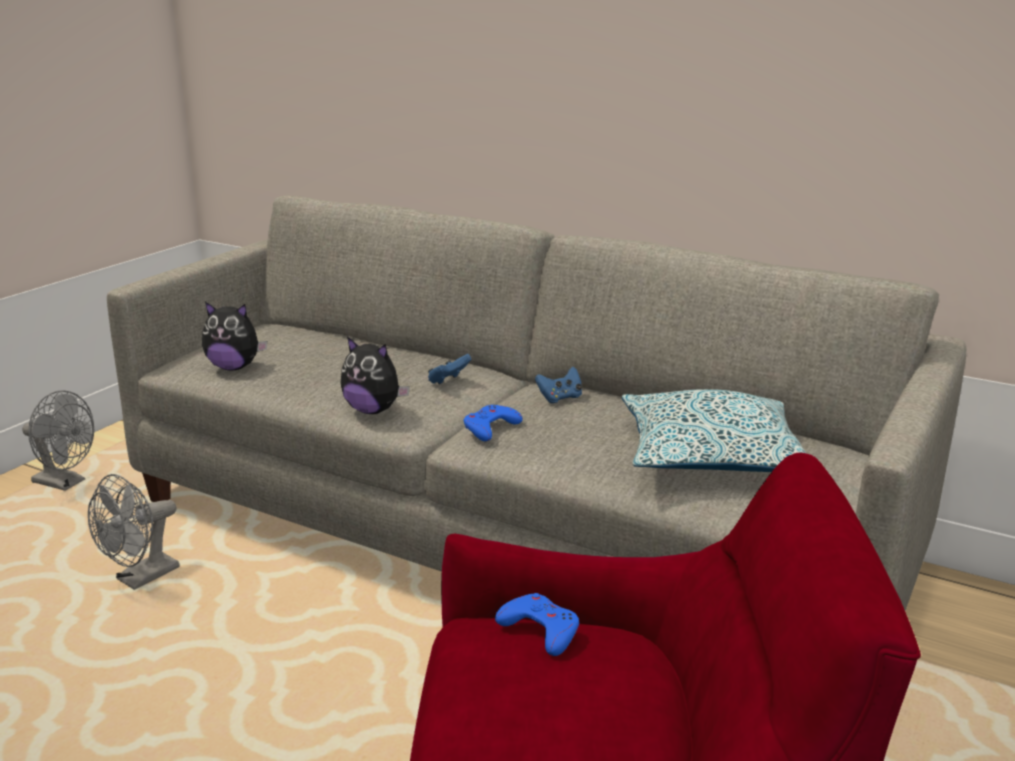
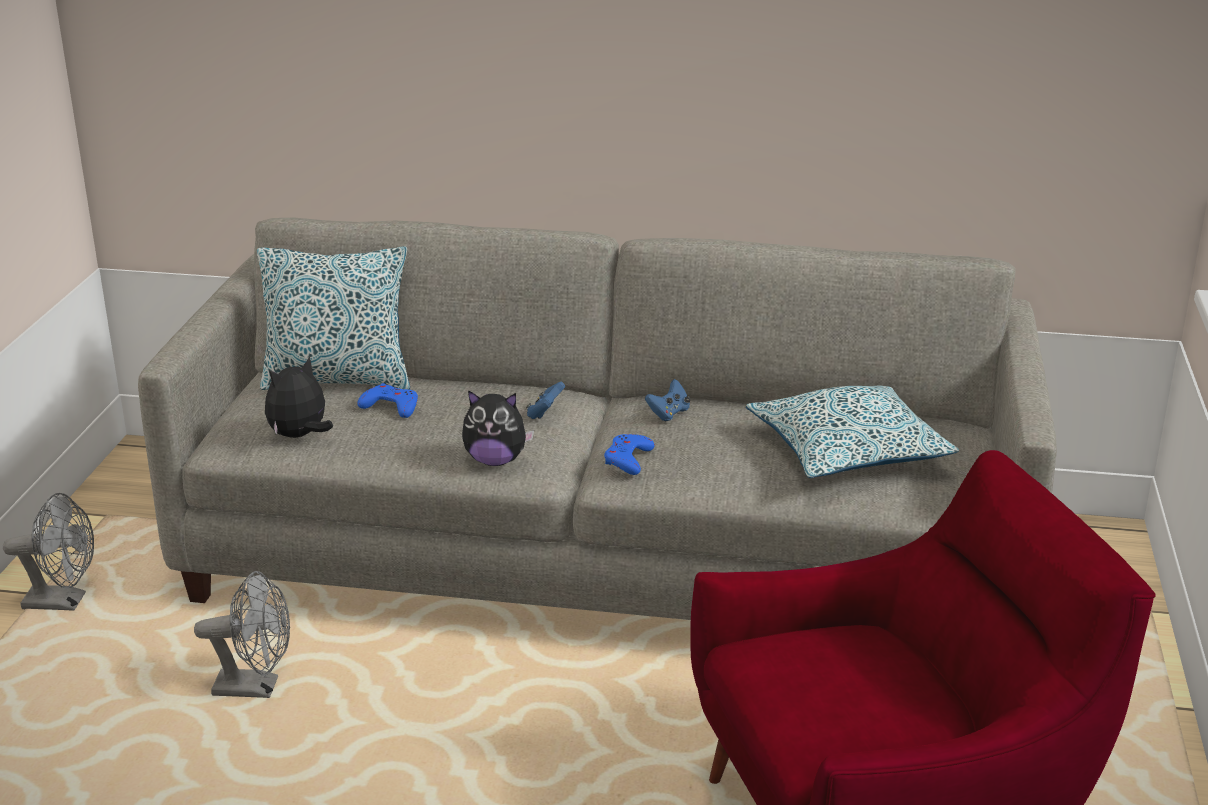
camera: 20 degrees left, 5 degrees up
(140, 579) = (256, 688): grey fan -> grey fan turned 105 degrees counterclockwise
(234, 367) = (300, 436): plush toy -> plush toy turned 150 degrees clockwise
(305, 334) = (338, 380): none -> pillow
(540, 630) = (803, 639): blue game controller -> blue game controller (391, 406)

